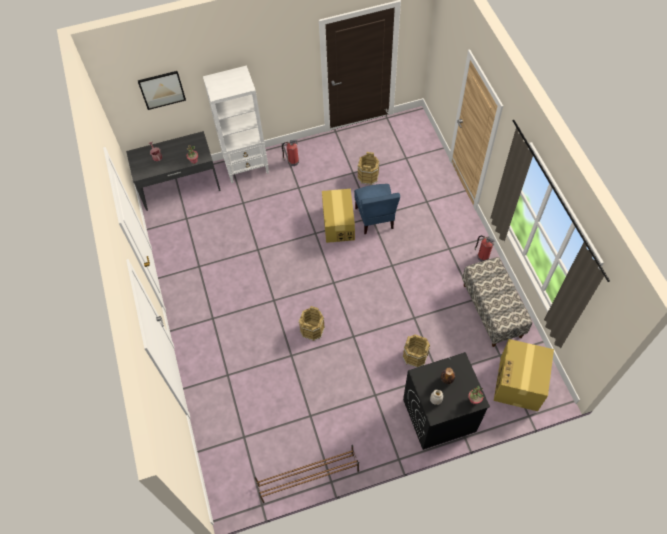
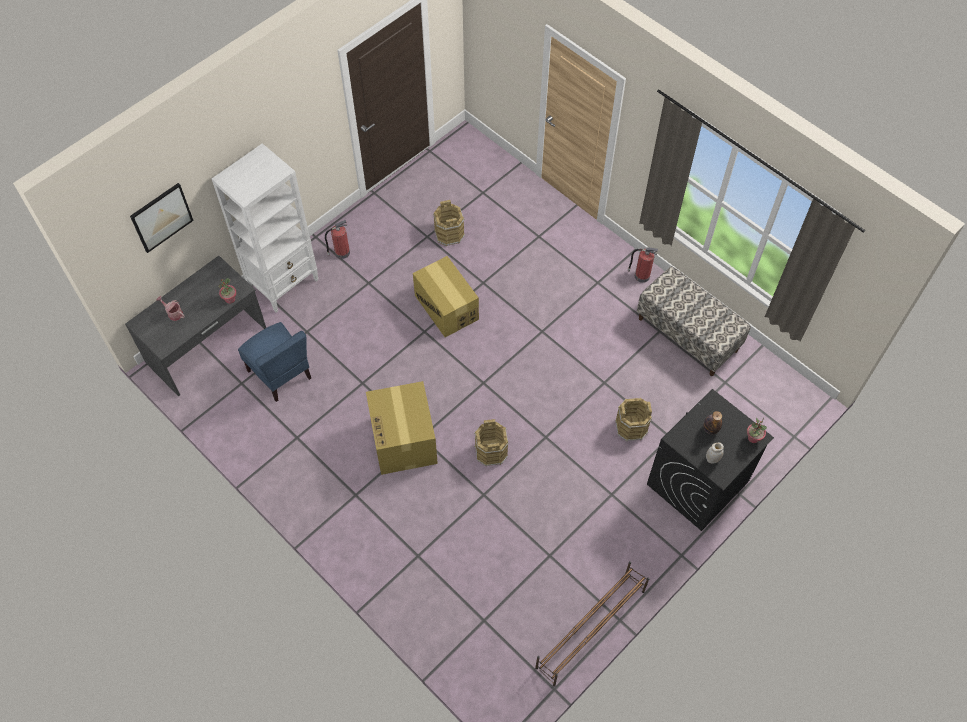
camera: 30 degrees left, 0 degrees up
(375, 218) = (488, 282): blue chair -> blue chair (280, 374)
(519, 384) = (763, 405): cardboard box -> cardboard box (404, 441)

